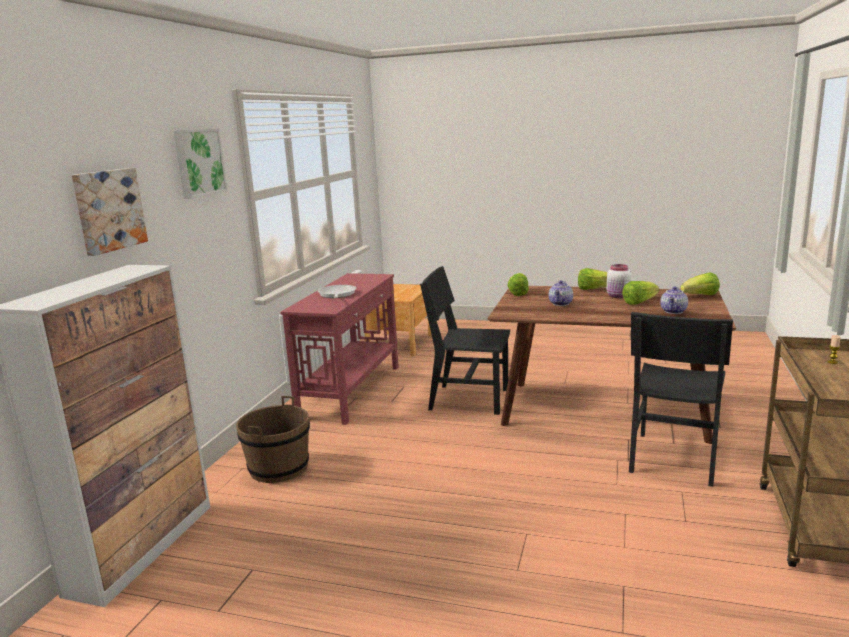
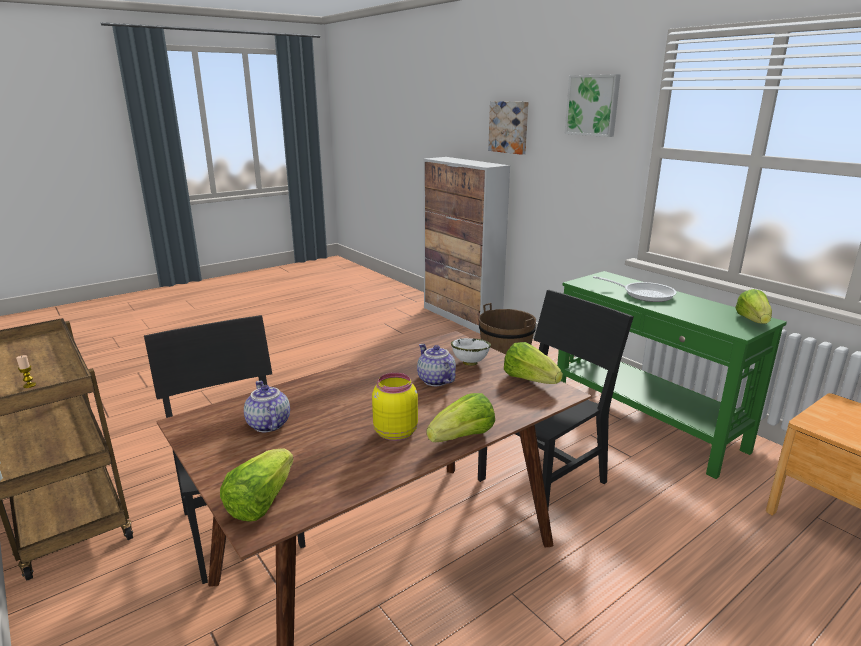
camera: 125 degrees right, 5 degrees up
(352, 391) = (645, 423): red console table -> green console table
(526, 304) = (469, 363): none -> white bowl
(618, 296) = (394, 432): white jar -> yellow jar
(639, 302) = (342, 428): lettuce -> lettuce (753, 321)

